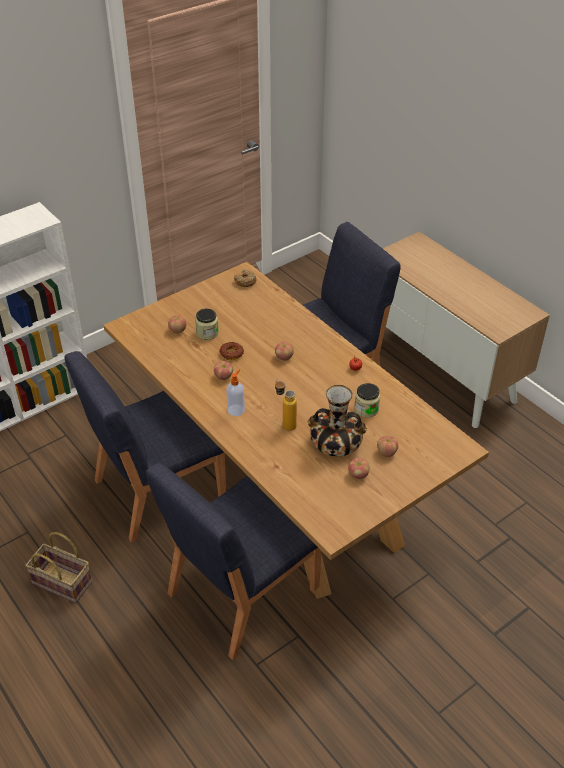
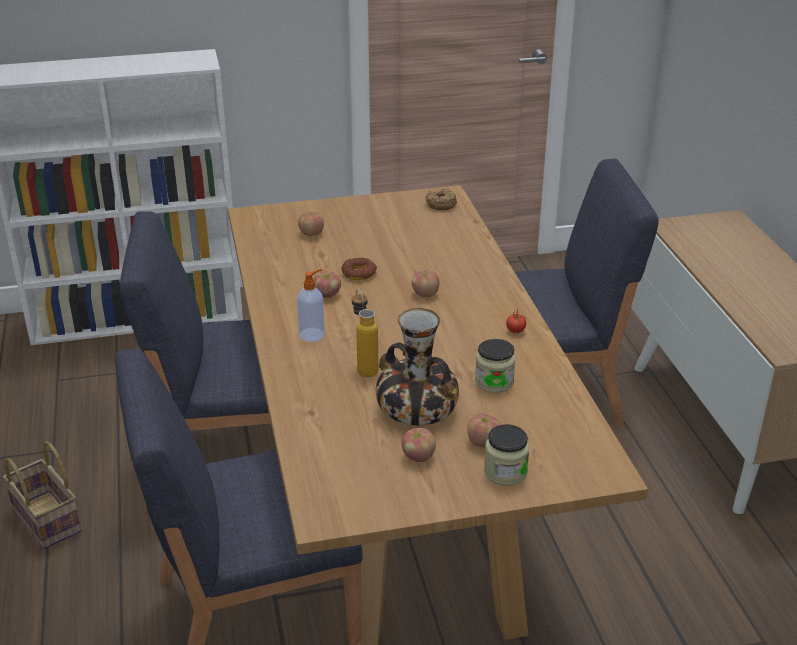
camera: 25 degrees right, 10 degrees down
(207, 333) = (346, 245): jar -> jar (505, 472)

